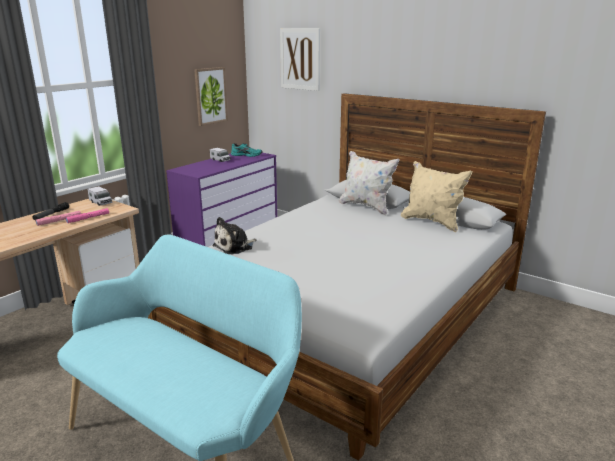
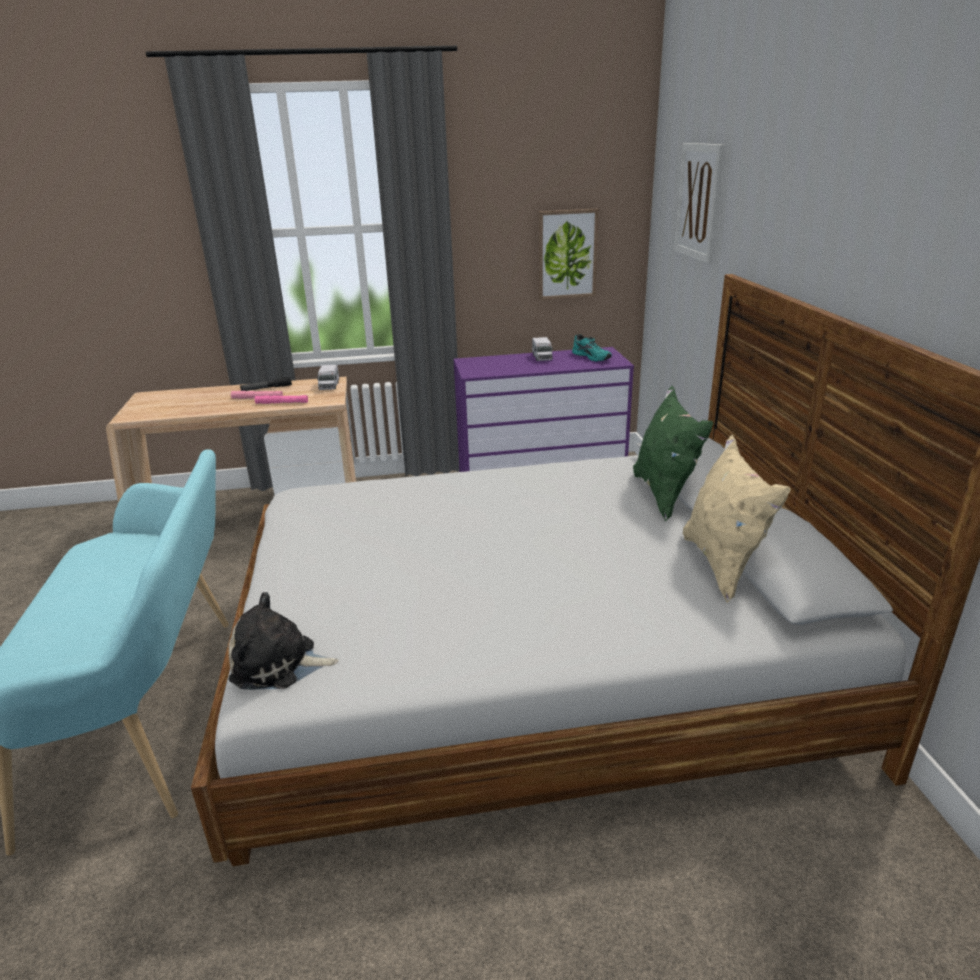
camera: 45 degrees right, 5 degrees up
(235, 247) = (378, 493): plush toy -> plush toy (279, 664)
(366, 207) = (664, 494): white pillow -> green pillow

